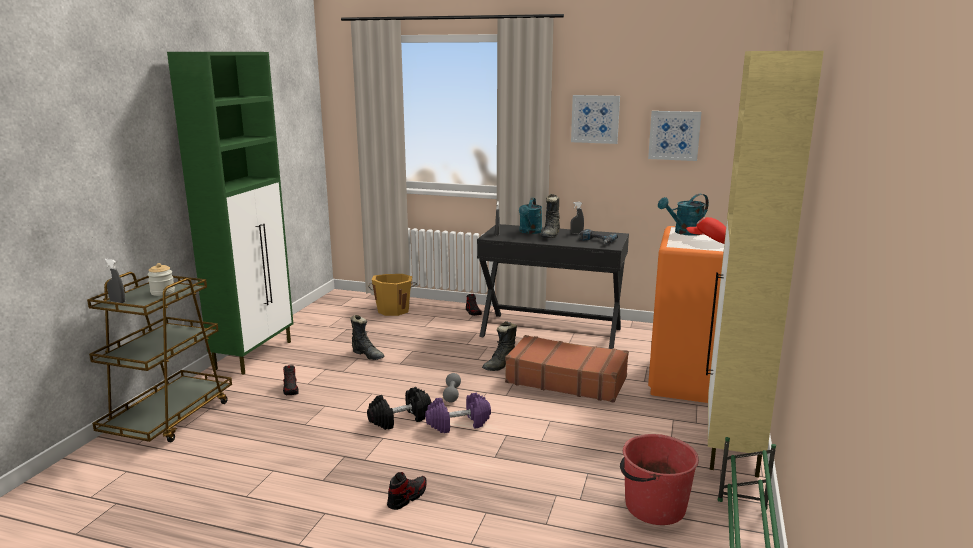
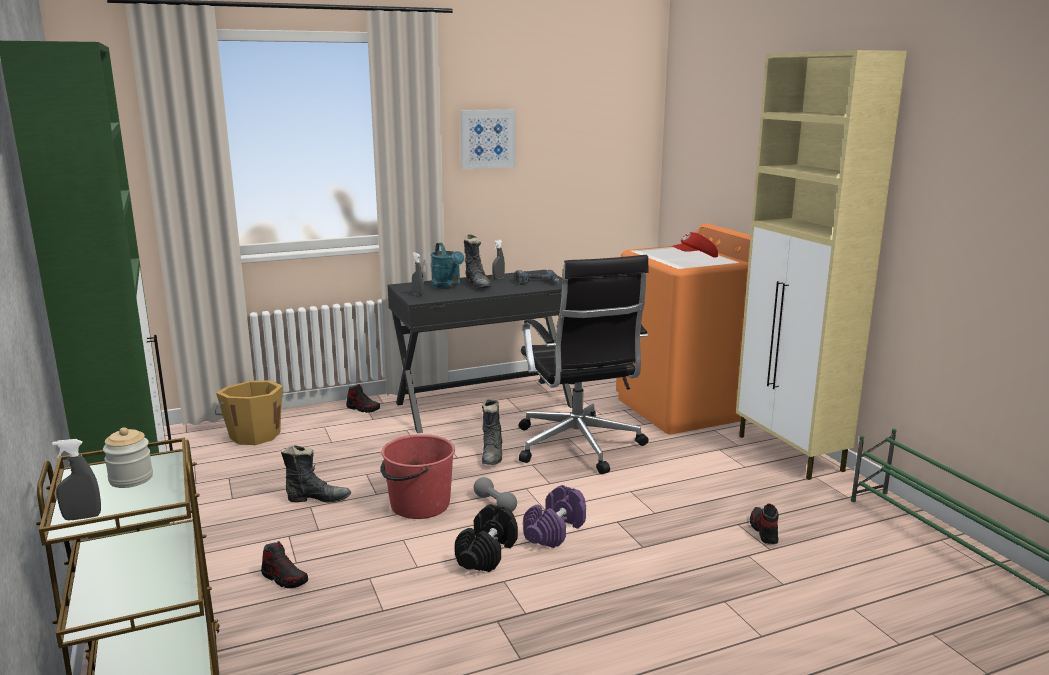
camera: 40 degrees left, 0 degrees up
(407, 497) = (635, 626): shoe -> shoe (763, 531)
(566, 380) = (578, 447): brown suitcase -> black office chair
(654, 507) = (825, 528): red bucket -> red bucket (419, 505)
(674, 135) = (572, 152): picture -> none
(684, 232) = (655, 254): turquoise watering can -> none

